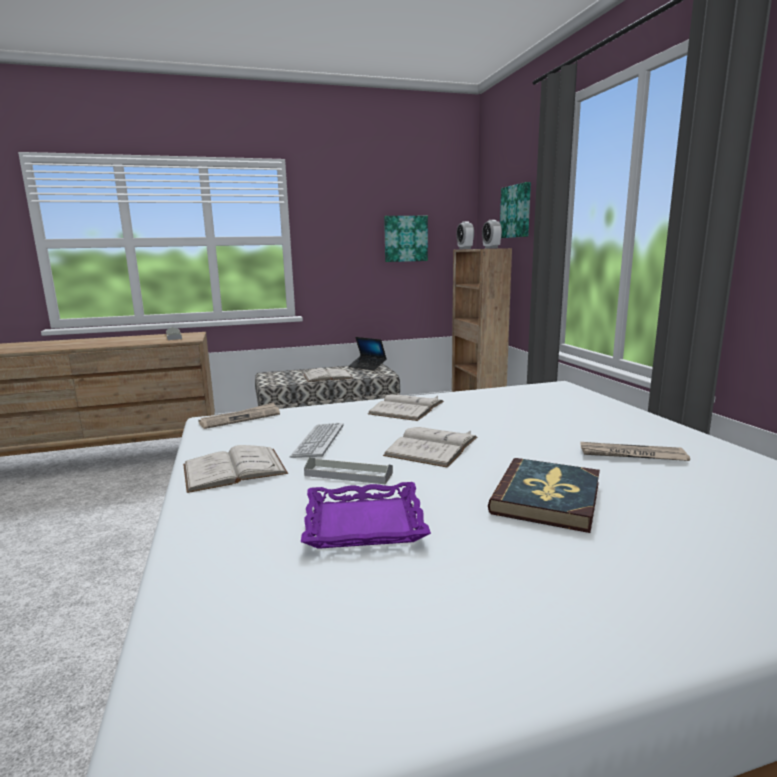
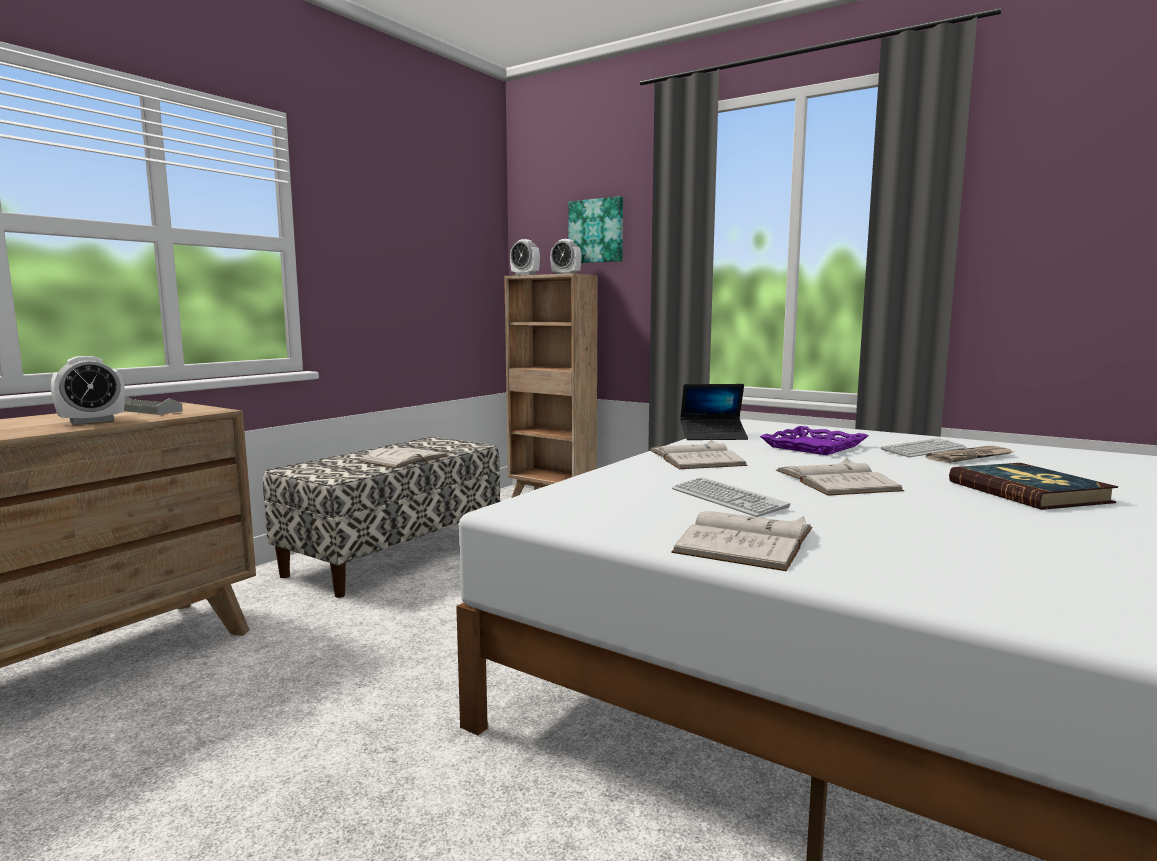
camera: 40 degrees left, 5 degrees down
(137, 341) = (92, 421): none -> alarm clock
(241, 418) = (549, 499): newspaper -> none
(348, 474) = (859, 514): grey tray -> none
(364, 522) = (1003, 539): purple tray -> purple tray (813, 446)
(367, 366) = (426, 442): laptop -> laptop (713, 436)
(405, 238) = (438, 258): picture -> none
(613, 438) = (924, 450): none -> keyboard

